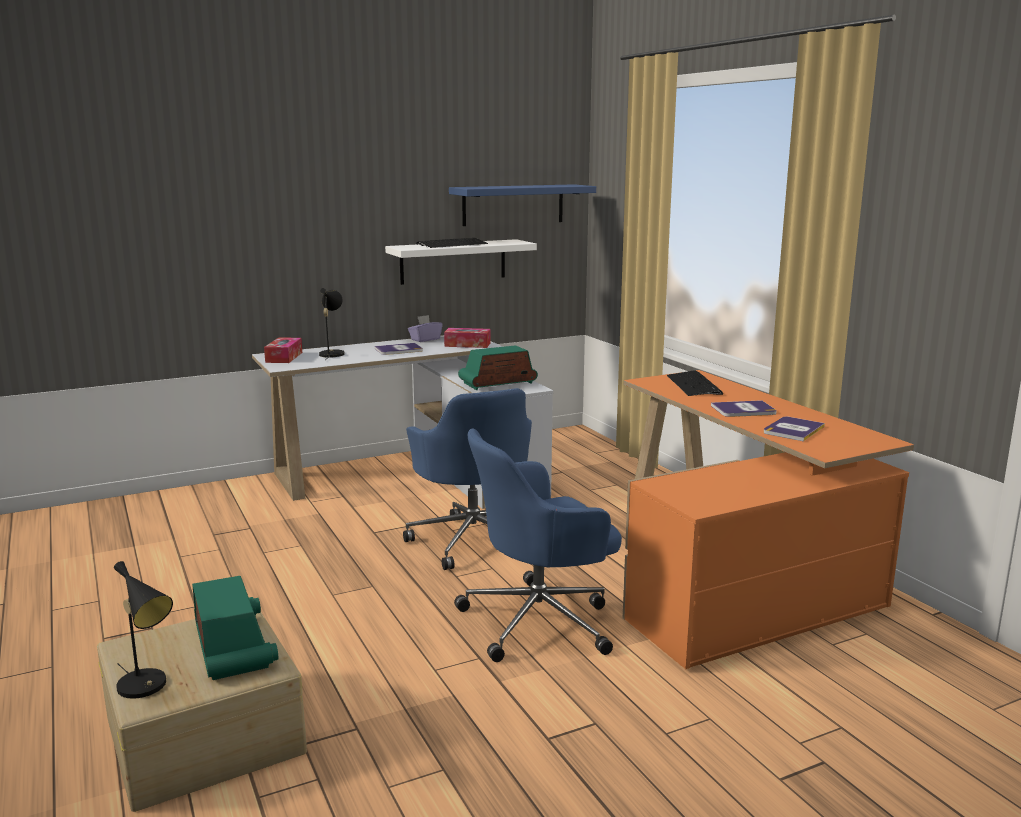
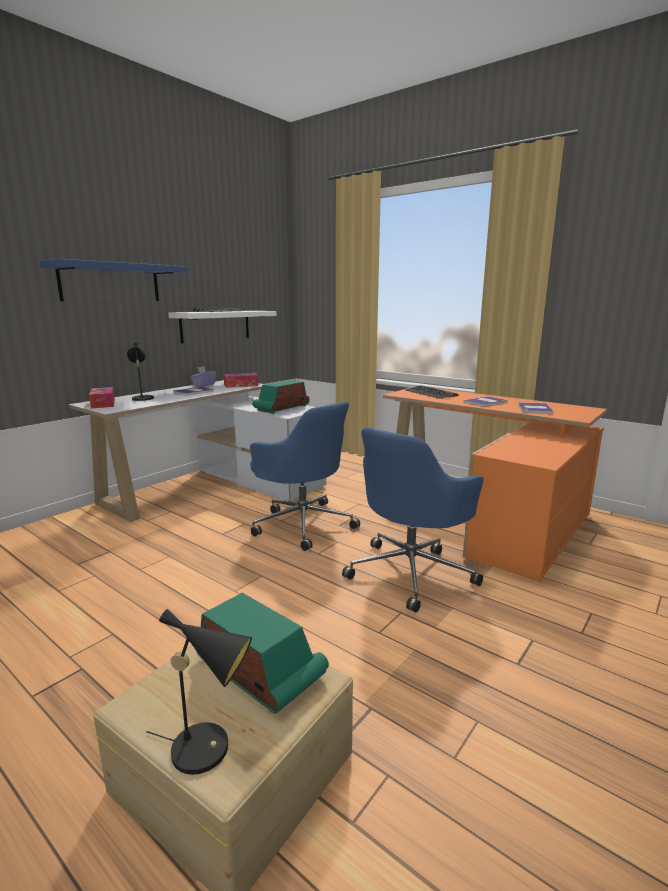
camera: 25 degrees left, 0 degrees up
(513, 205) = (251, 285): blue shelf -> blue shelf (110, 283)

